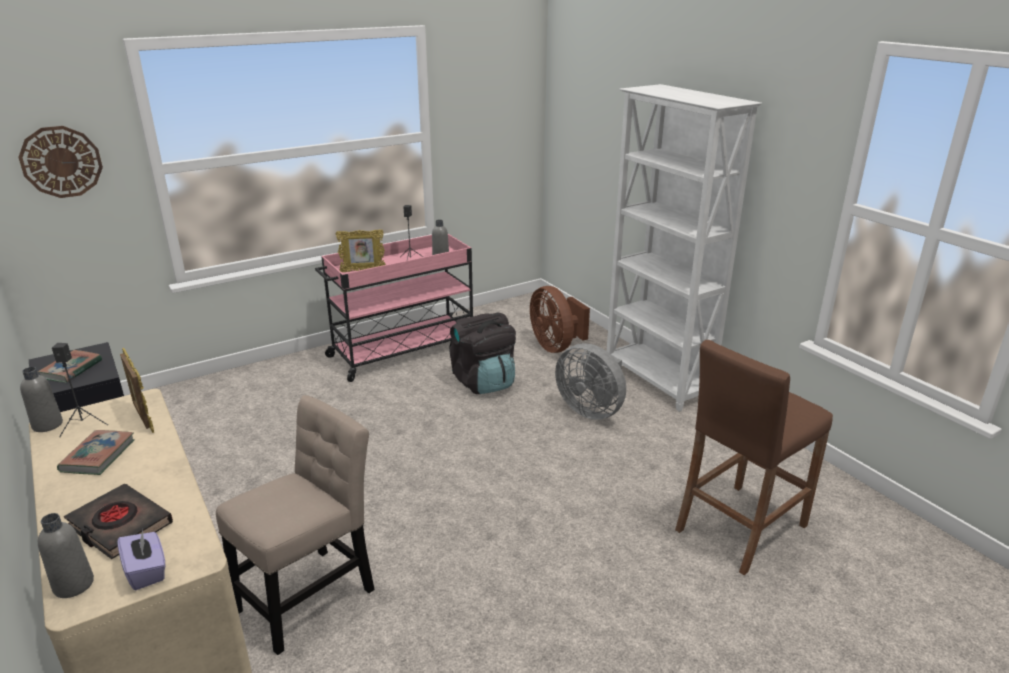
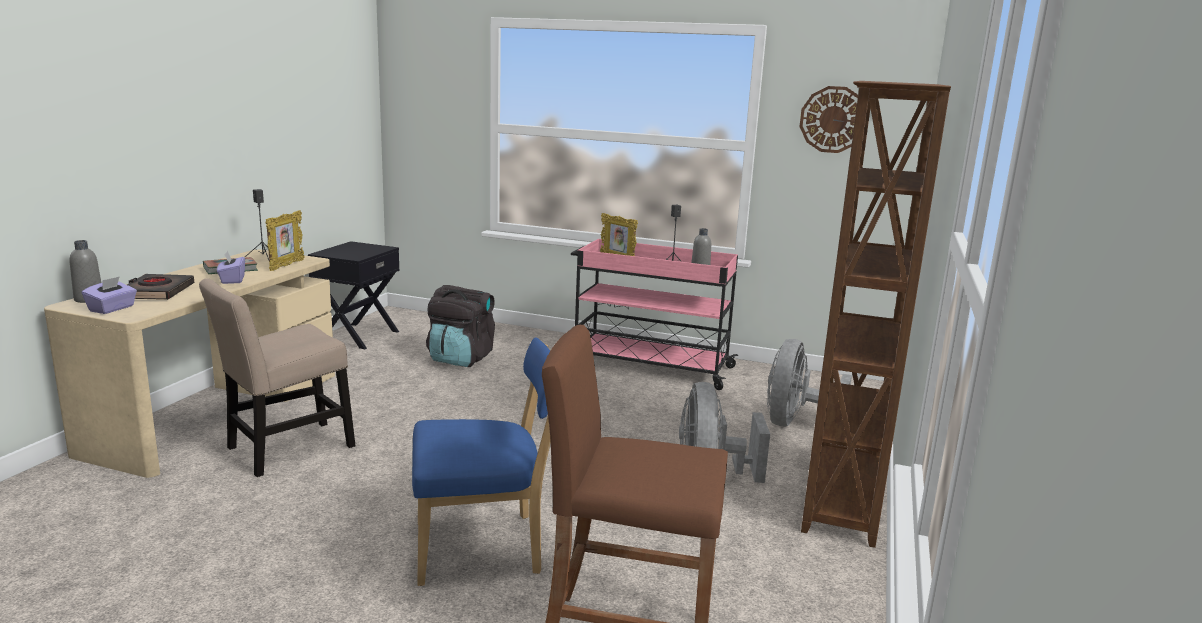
camera: 50 degrees right, 10 degrees down
(47, 425) = (254, 252): grey bottle -> none
(61, 162) = (433, 108): wall clock -> wall clock (833, 119)
(71, 369) = (351, 251): book -> none
(148, 464) = (232, 280): none -> purple tissue box
(310, 594) = (285, 449): beige chair -> beige chair turned 135 degrees clockwise
(483, 382) = (663, 413): black backpack -> black backpack (461, 358)
(556, 346) = (794, 424): brown fan -> grey fan
(590, 540) = (484, 548): none -> blue chair
(657, 381) = (840, 499): white bookcase -> brown bookcase

